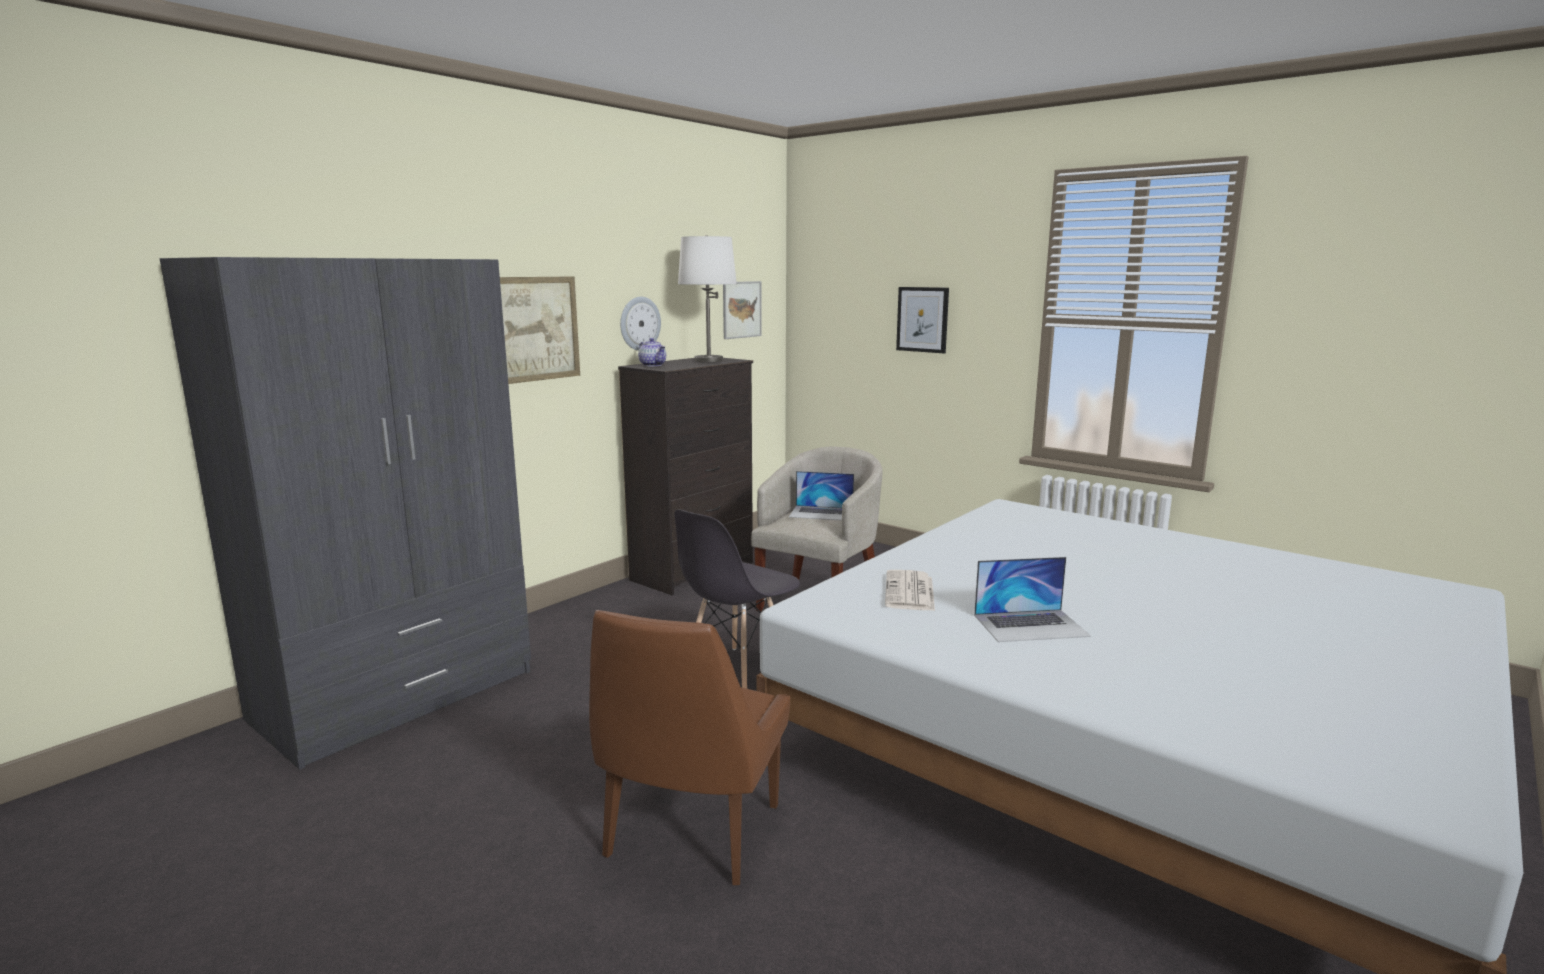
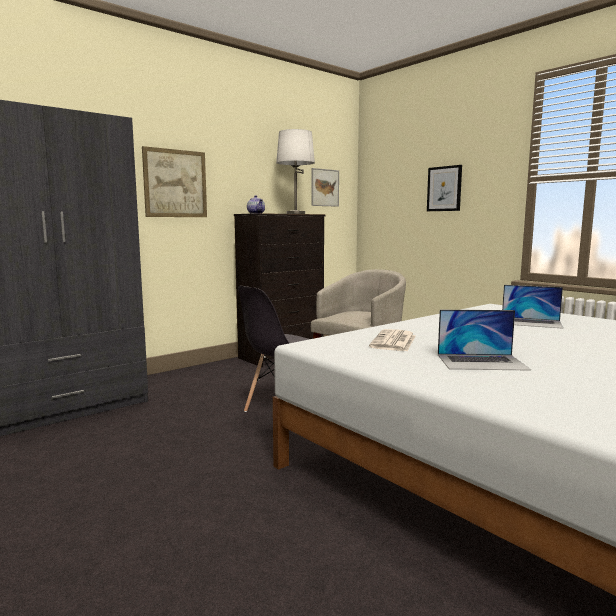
camera: 10 degrees right, 5 degrees down
(639, 323) = (250, 188): wall clock -> none
(690, 834) = (202, 508): brown chair -> none
(821, 513) = (362, 311): laptop -> laptop (531, 322)

